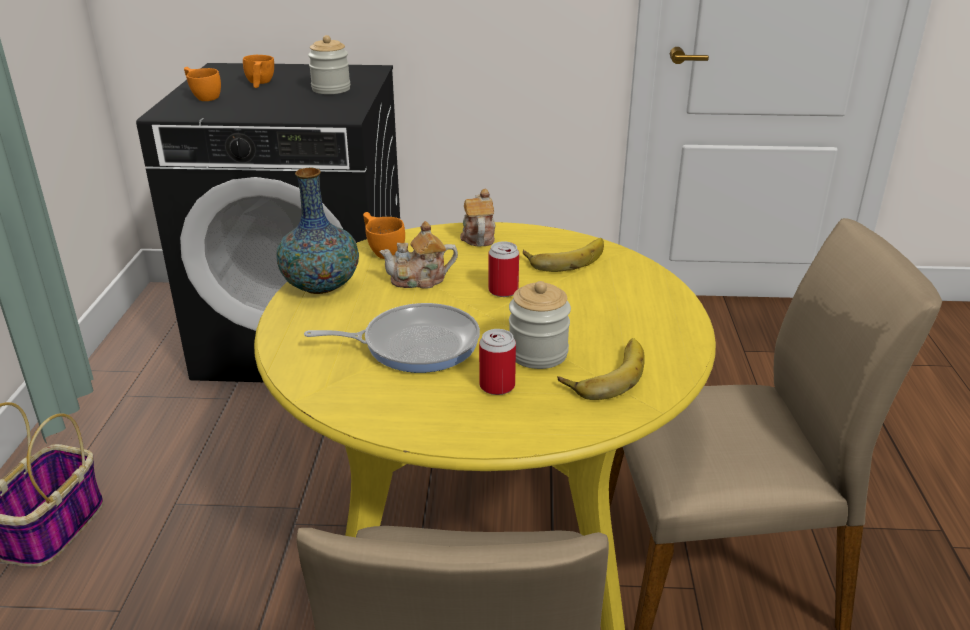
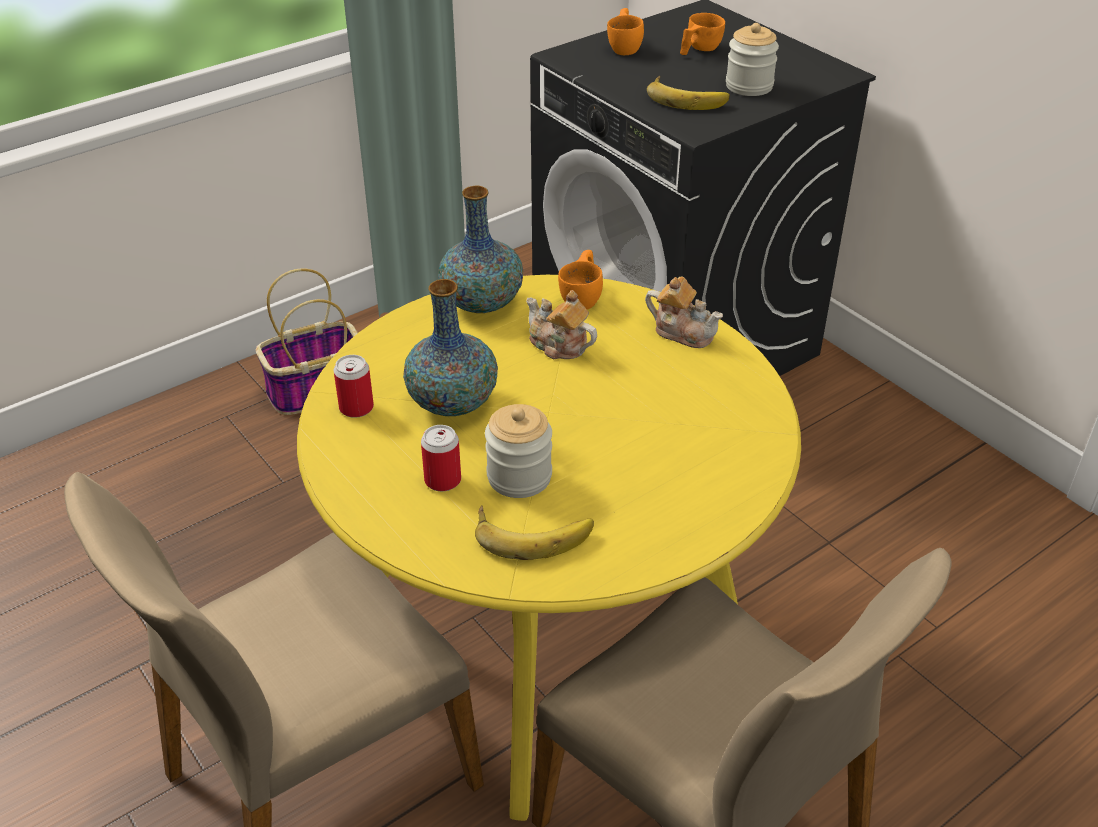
camera: 50 degrees right, 10 degrees up
(414, 345) = (452, 402): frying pan -> vase
(478, 237) = (683, 332): teapot -> teapot turned 75 degrees clockwise
(503, 291) = (601, 401): can -> can (356, 408)
(565, 257) = (716, 404): banana -> banana (687, 98)

